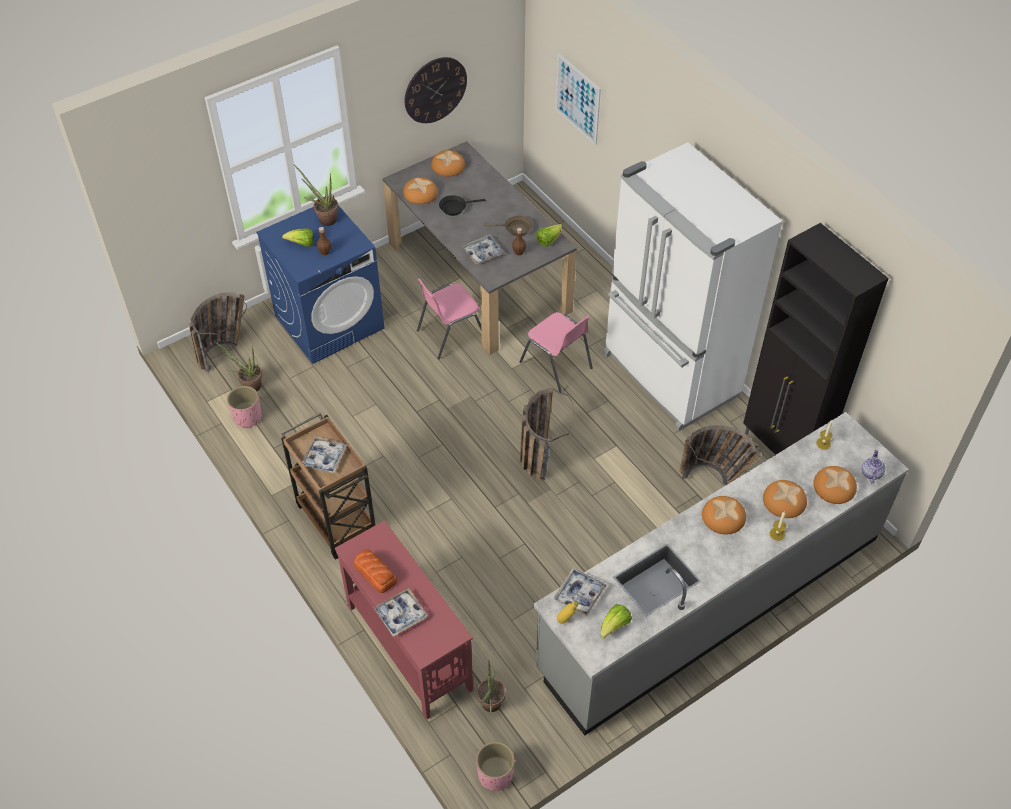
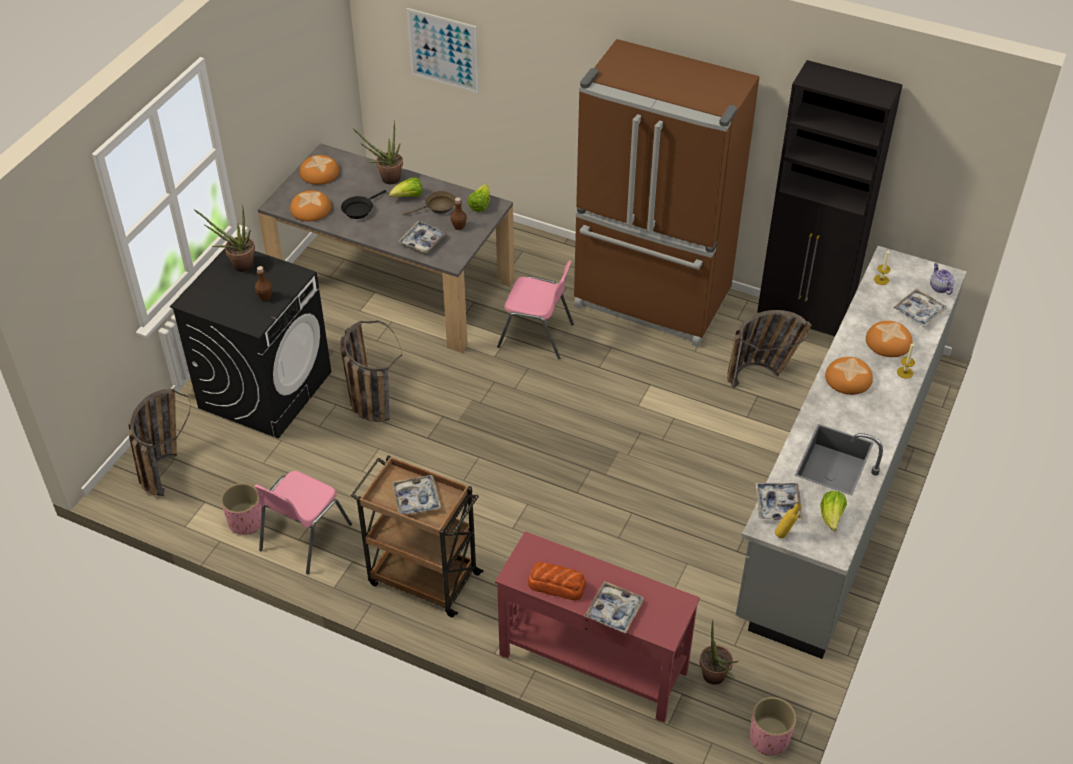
camera: 30 degrees left, 5 degrees down
(249, 385) = (222, 489): potted plant -> potted plant (386, 179)
(301, 244) = (232, 298): lettuce -> lettuce (408, 197)
(330, 322) = (265, 389): blue washing machine -> black washing machine
(435, 90) = (288, 89): wall clock -> none
(450, 334) = (406, 350): pink chair -> pink chair (303, 538)
(539, 452) = (581, 423): basket -> basket (367, 398)
(669, 376) = (651, 302): white fridge -> brown fridge
(834, 486) = (919, 311): bread -> tray

